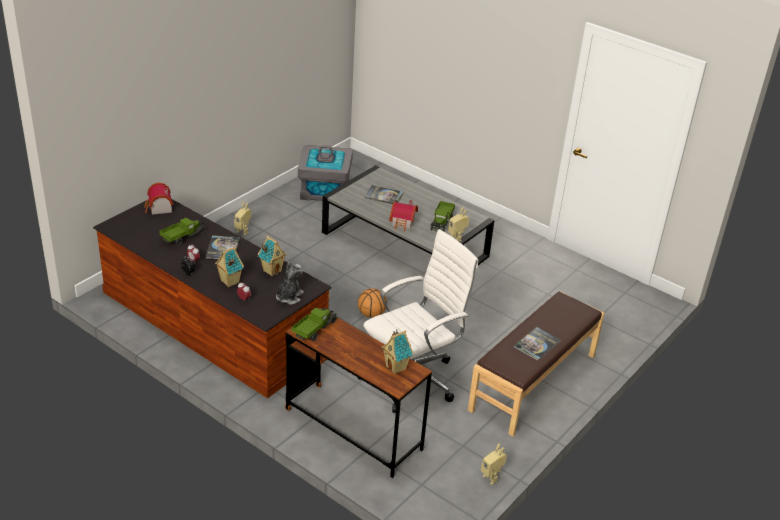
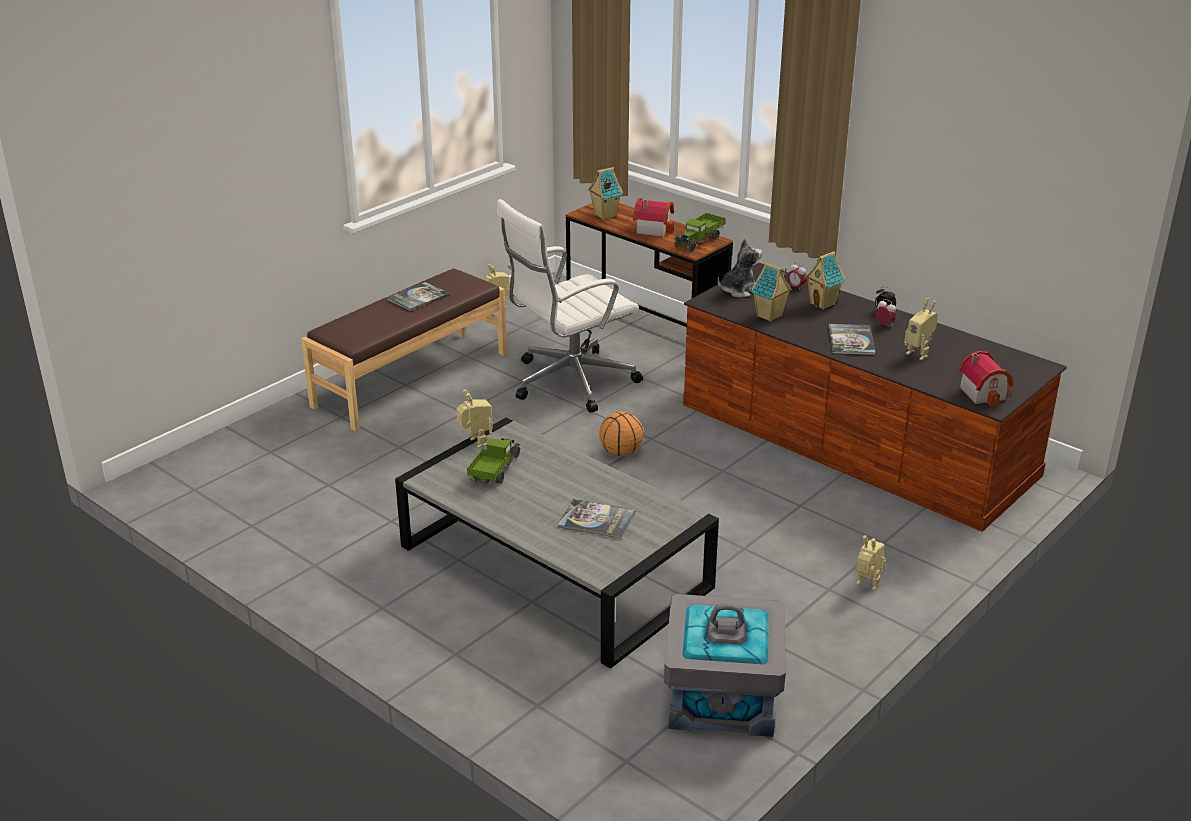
camera: 175 degrees left, 5 degrees down
(183, 237) = (919, 354): toy truck -> toy robot
(288, 297) = (738, 290): plush toy -> plush toy turned 150 degrees counterclockwise
(403, 223) = (565, 466): toy house -> toy house (653, 229)

